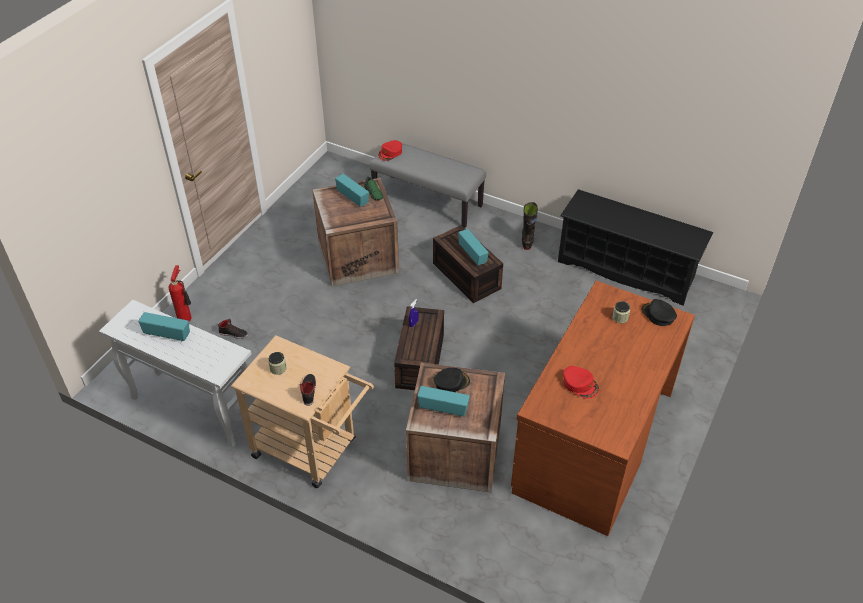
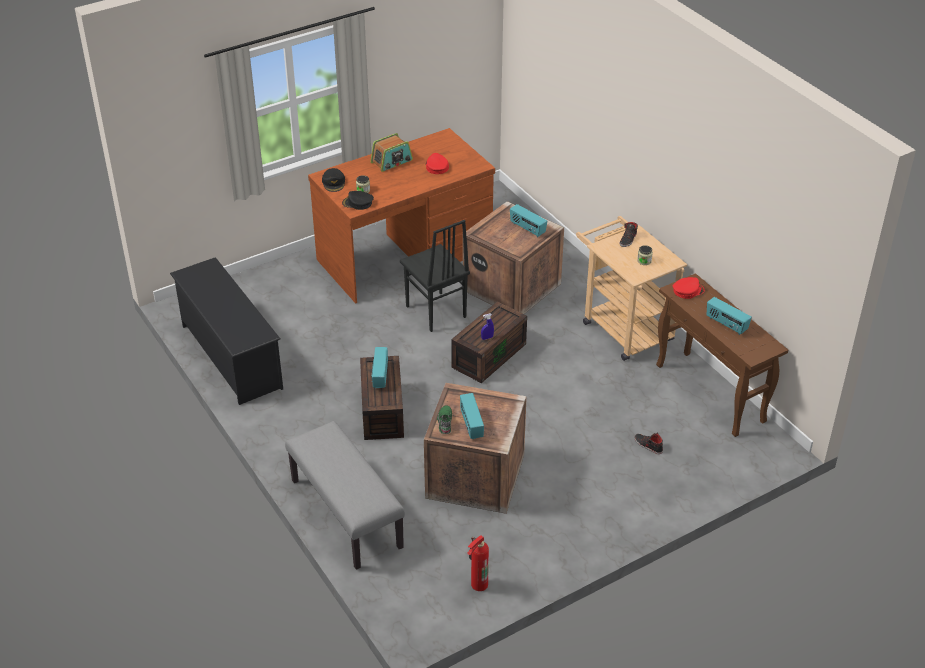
camera: 150 degrees left, 5 degrees down
(186, 318) = (691, 481): fire extinguisher -> fire extinguisher (477, 585)
(193, 408) = (711, 394): white console table -> brown console table
(390, 153) = (373, 500): red cap -> red cap (688, 290)
(451, 382) = (508, 241): black cap -> black cap (358, 203)
(504, 385) = (435, 312): none -> black chair
(527, 240) = (287, 422): black boot -> none
(634, 370) = (392, 161): none -> radio

